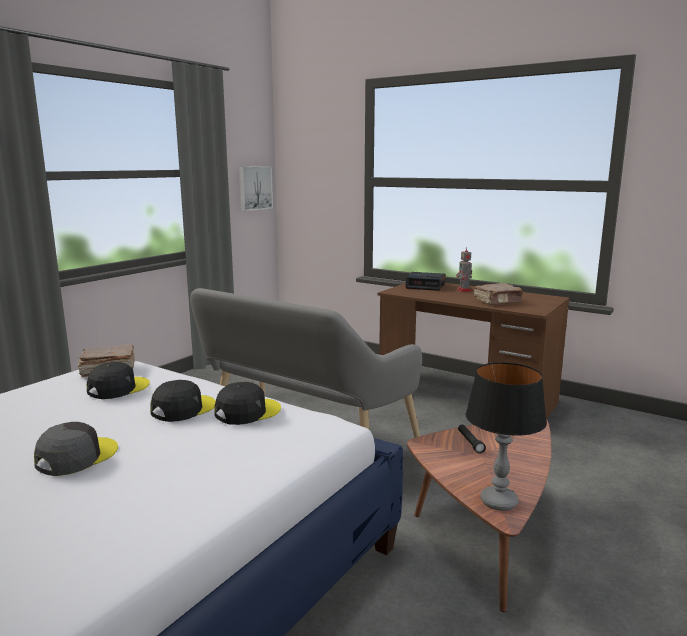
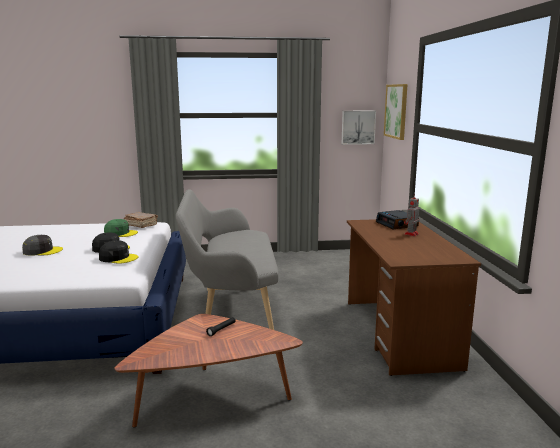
camera: 50 degrees right, 0 degrees up
(118, 388) = (120, 233): black cap -> green cap
(312, 165) = (396, 111): none -> picture
(498, 302) = (400, 248): brown book -> none
(498, 502) = (149, 356): table lamp -> none

